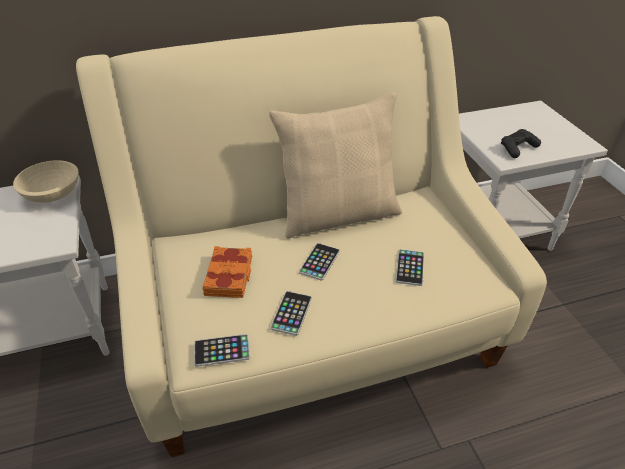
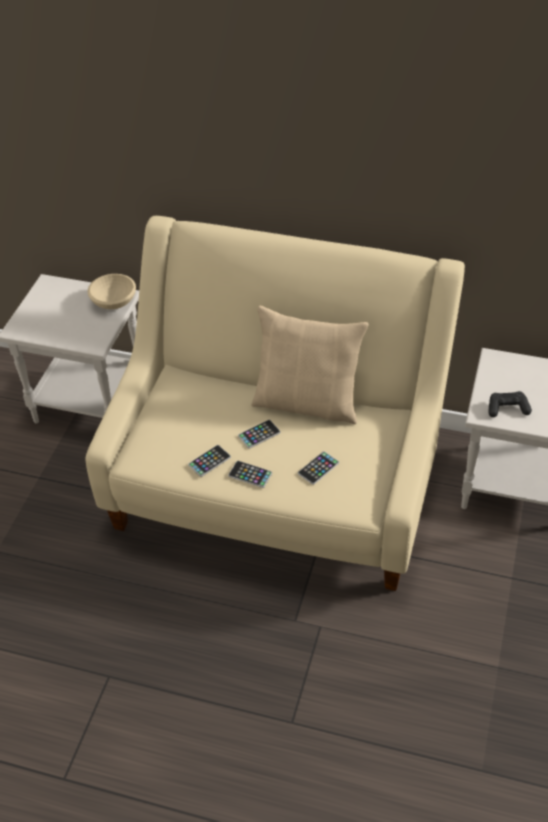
camera: 35 degrees right, 5 degrees up
(222, 351) = (150, 464): phone -> phone (250, 474)
(230, 276) = (191, 417): orange book -> none

